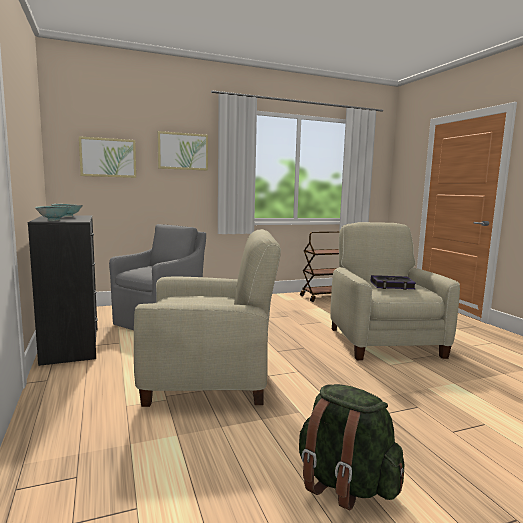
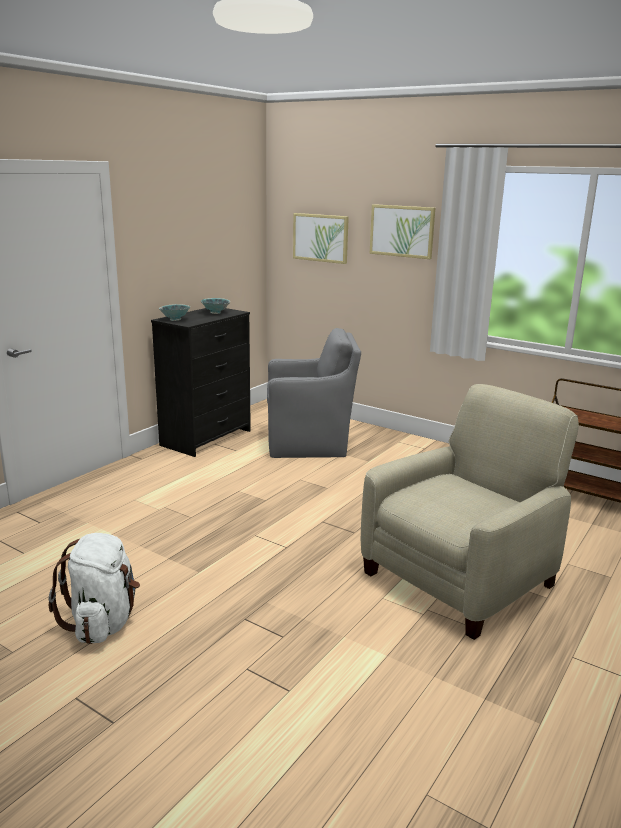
camera: 55 degrees right, 10 degrees up
(209, 378) = (216, 511): beige armchair -> none
(345, 484) = (102, 622): green backpack -> white backpack
(392, 285) = (446, 496): book -> none

